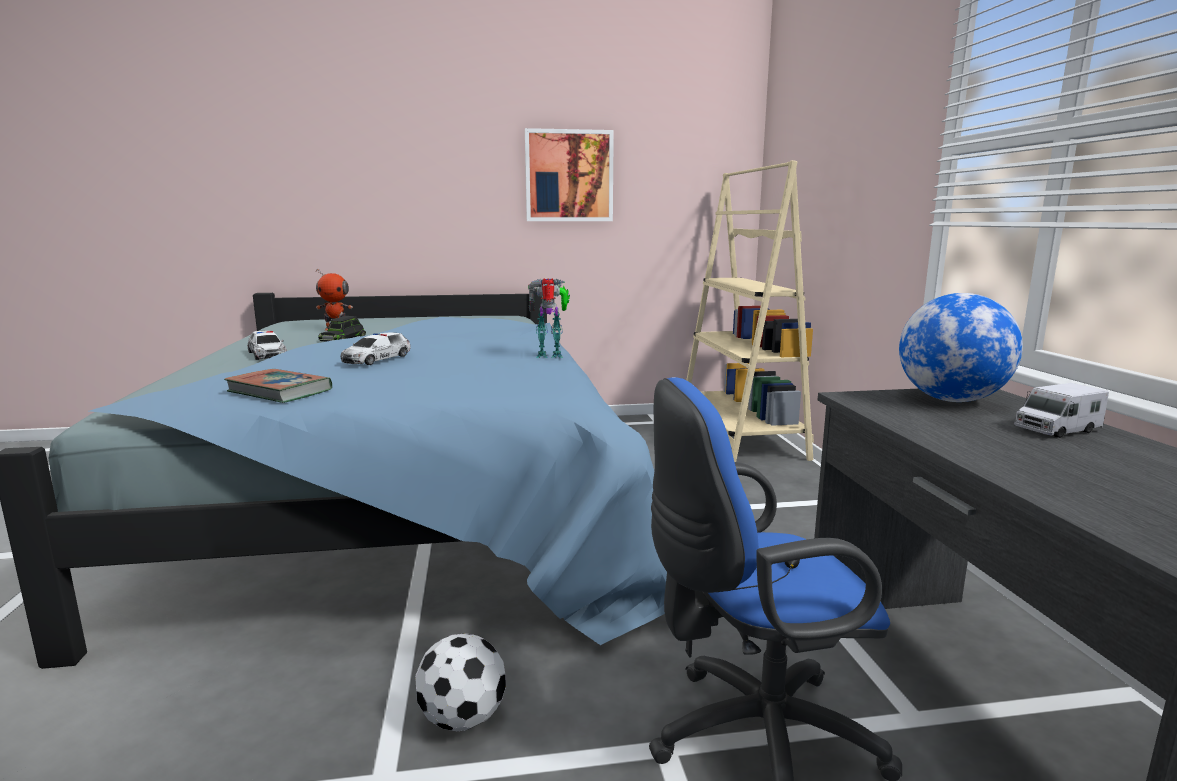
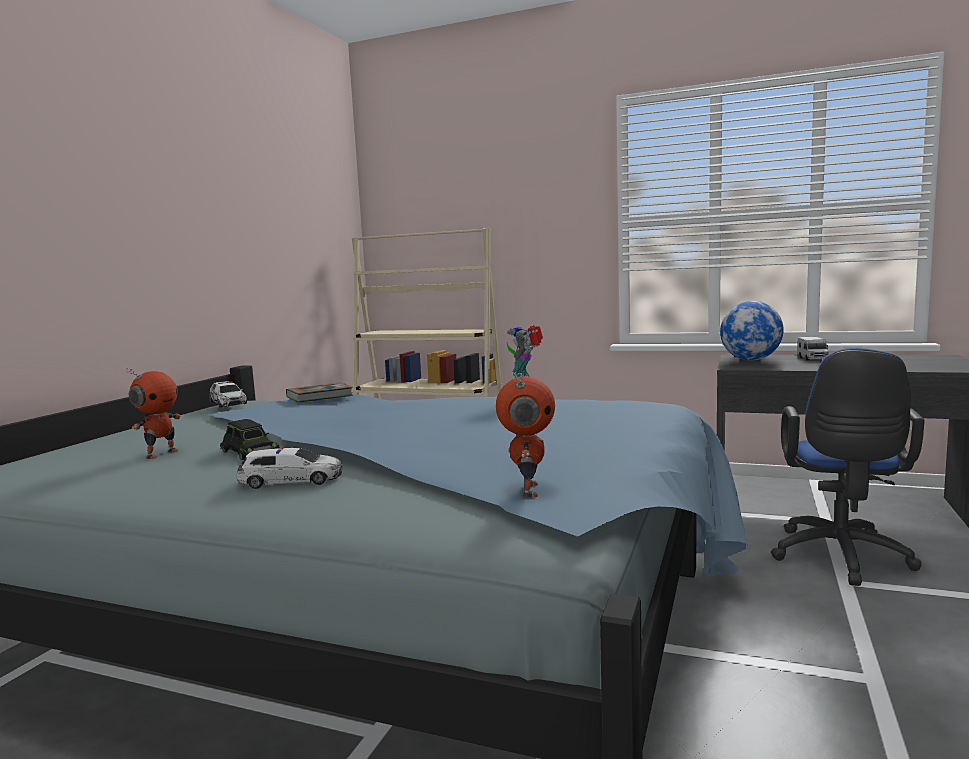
camera: 60 degrees left, 5 degrees down
(200, 389) = (527, 490): none -> toy robot
(280, 391) = (577, 462): book -> book (319, 397)
(376, 359) = (460, 434): toy car -> toy car (228, 403)
(463, 719) = (806, 639): football -> none
(569, 176) = (244, 237): picture -> none

